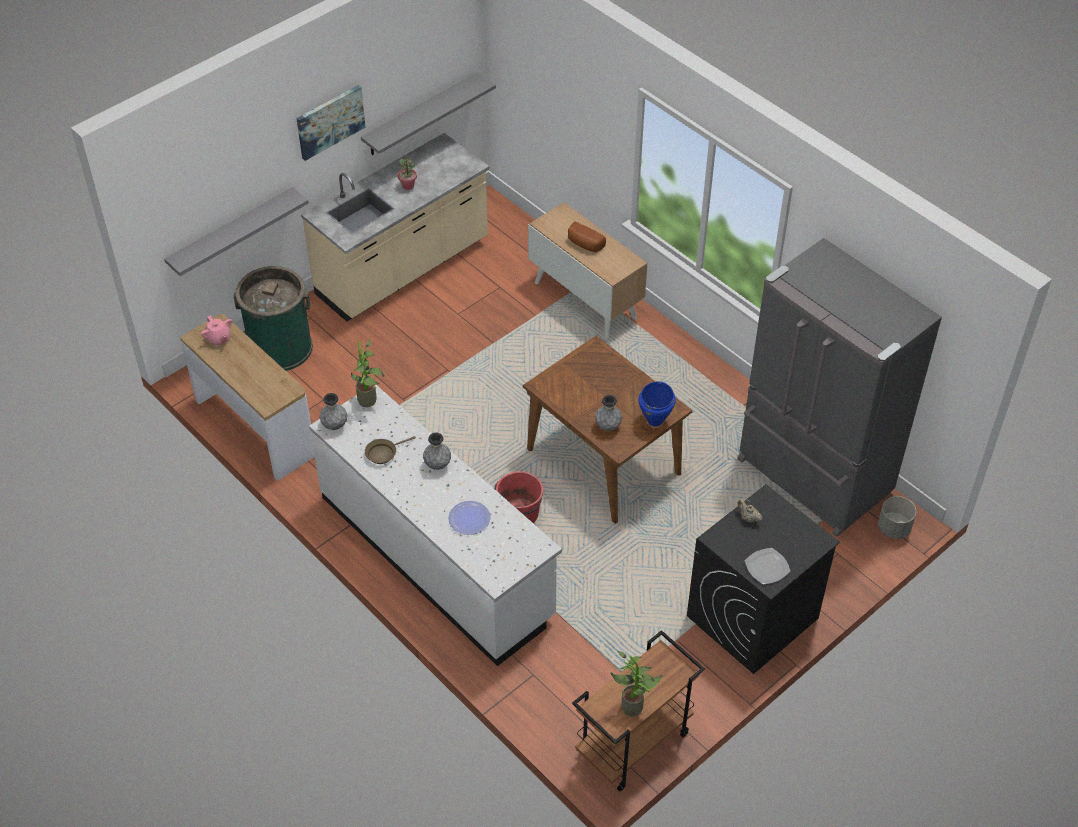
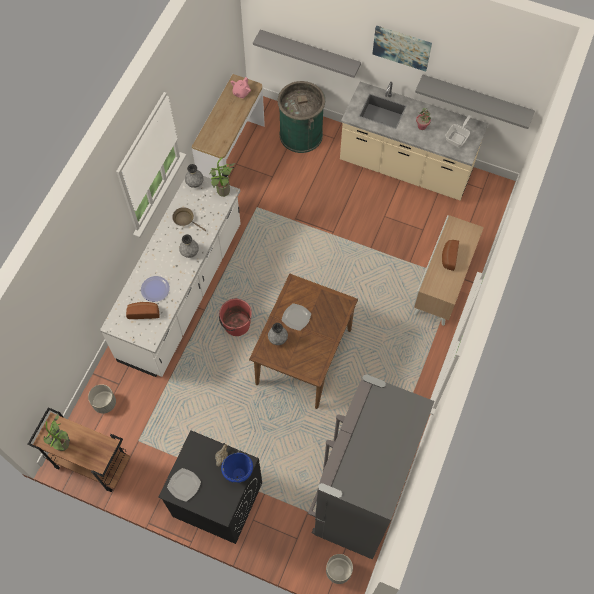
camera: 65 degrees right, 15 degrees up
(445, 163) = (458, 137): none -> frying pan
(496, 541) = (144, 312): none -> bread
(553, 700) = (105, 403): none -> grey planter
(588, 399) = (296, 317): none -> plate
(655, 420) = (298, 367): blue cooking pot -> blue cooking pot (239, 474)

